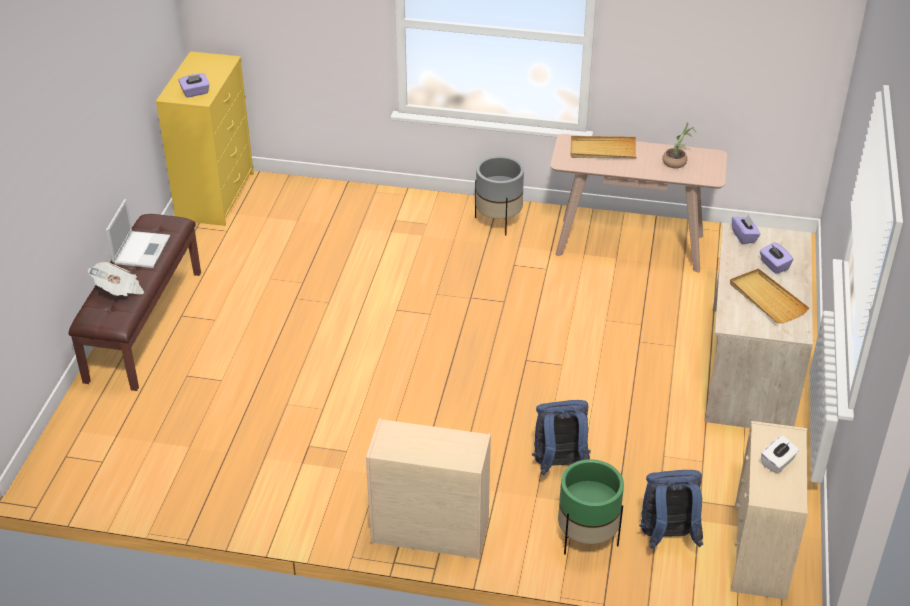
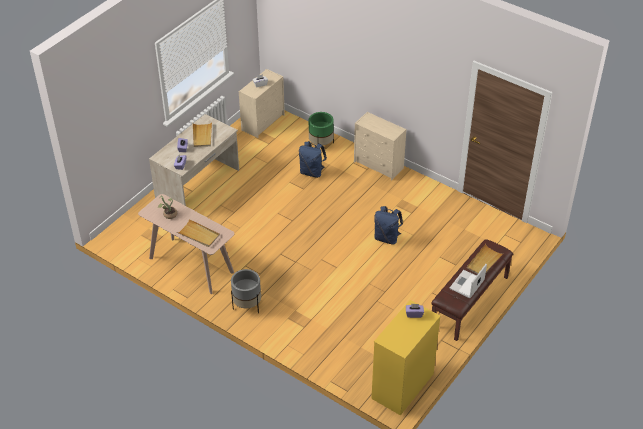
camera: 155 degrees left, 5 degrees up
(119, 290) = (484, 262): newspaper -> beige tray
(667, 537) = (291, 136): blue backpack -> blue backpack (387, 238)

